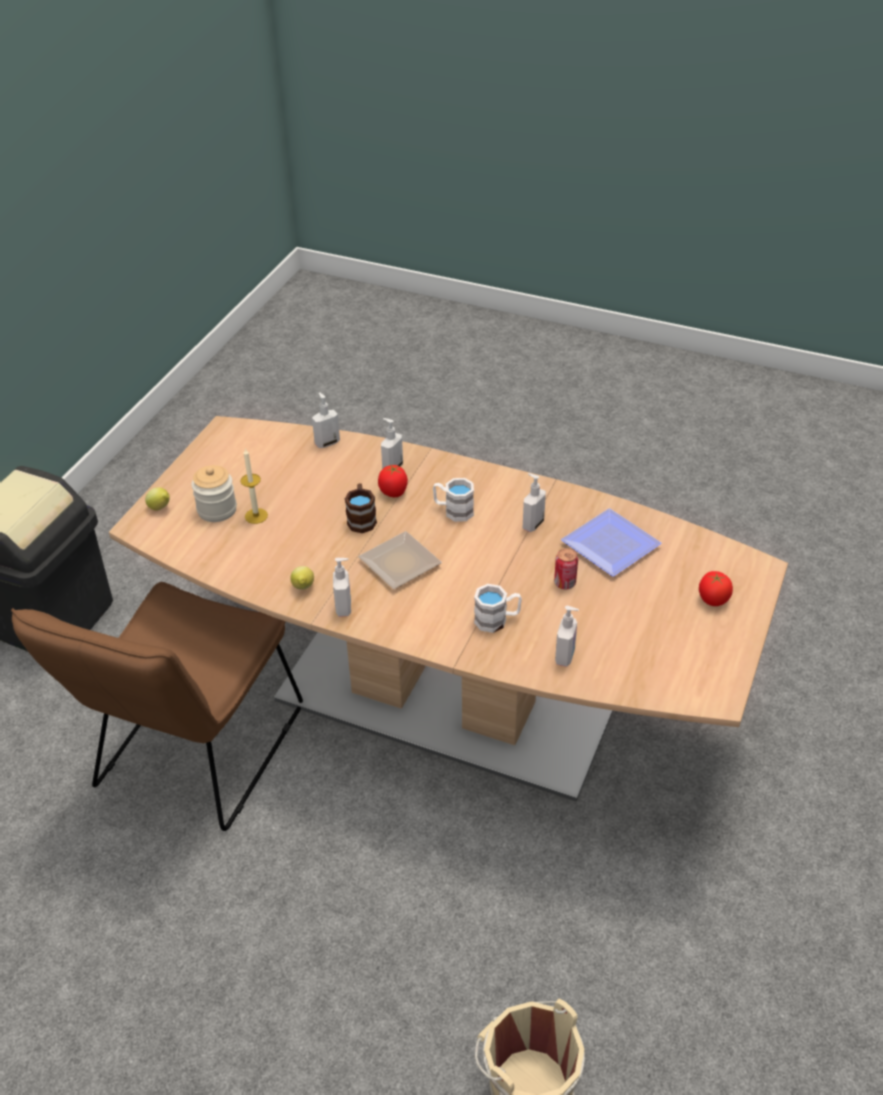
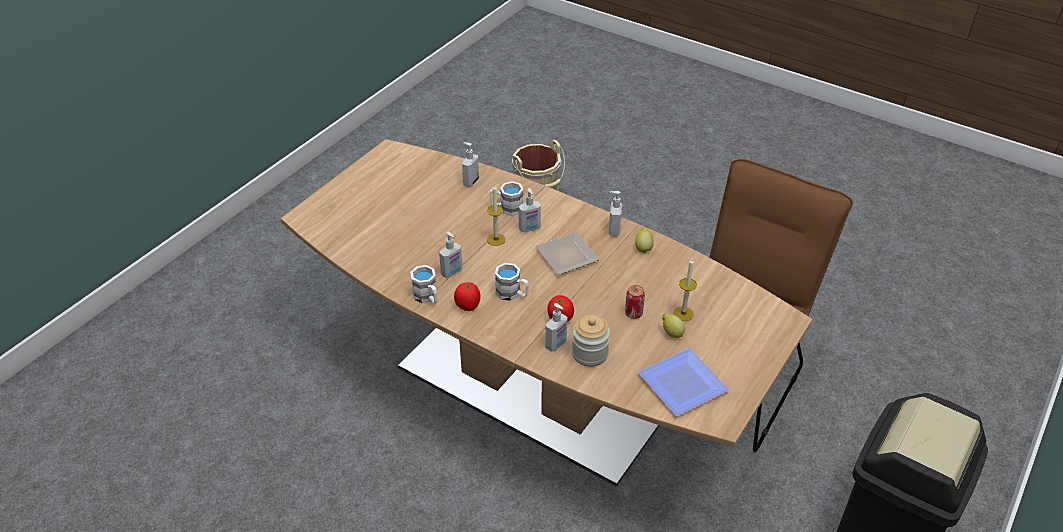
camera: 170 degrees left, 0 degrees up
(160, 508) = (770, 334): lemon -> lemon (671, 333)
(217, 510) = (718, 325): jar -> jar (589, 353)
(327, 443) = (615, 384): soap dispenser -> soap dispenser (529, 229)
(361, 518) = (592, 298): brown mug -> none
(495, 572) = (496, 239): none -> candle
(547, 493) = (427, 297): none -> white mug
(564, 583) = (448, 225): can -> can (633, 313)
(610, 543) = (399, 249): plate -> plate (682, 386)
(712, 600) = (353, 201): tomato -> tomato (468, 306)

